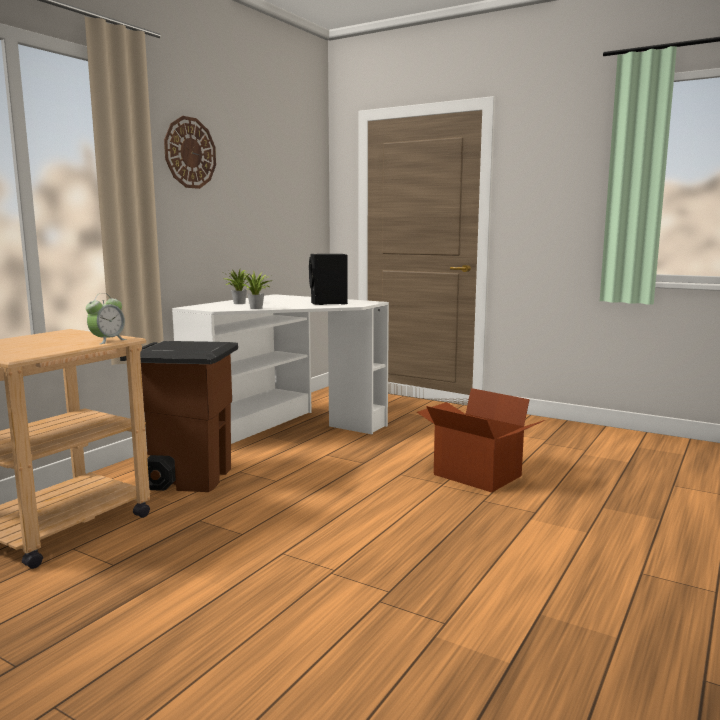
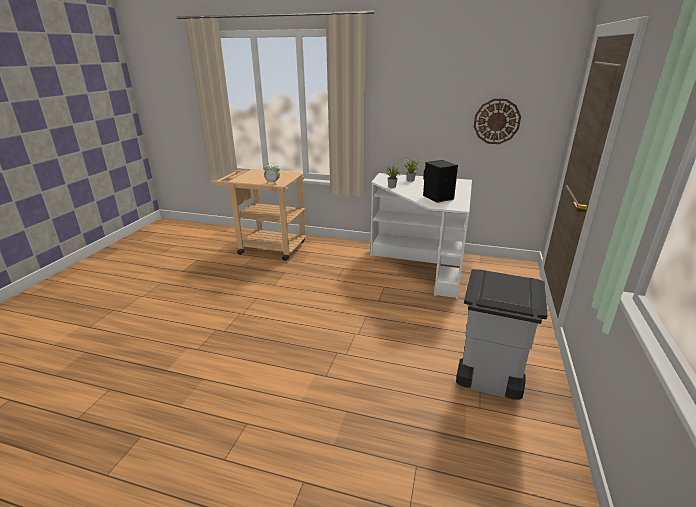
camera: 75 degrees right, 15 degrees up
(189, 477) = (330, 258): brown trash can -> none
(190, 153) = (405, 80): wall clock -> wall clock (496, 121)
(476, 476) = (379, 346): cardboard box -> none
(542, 440) = (487, 378): none -> grey trash can

